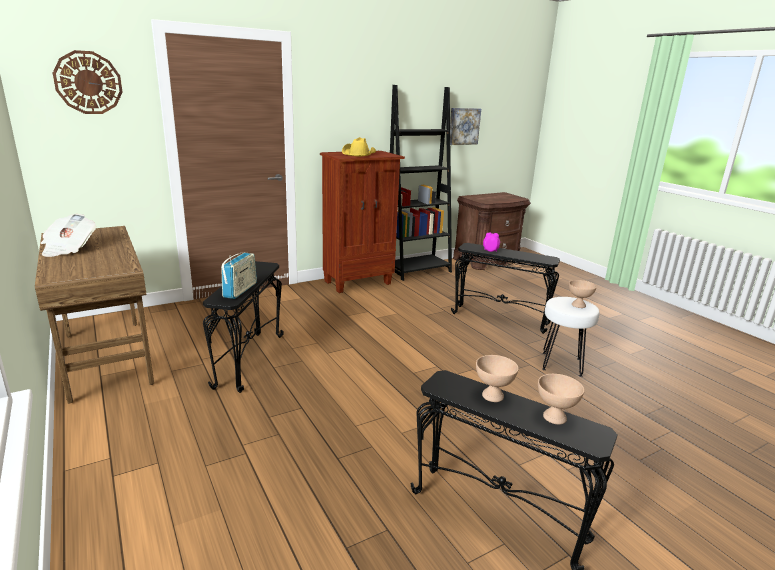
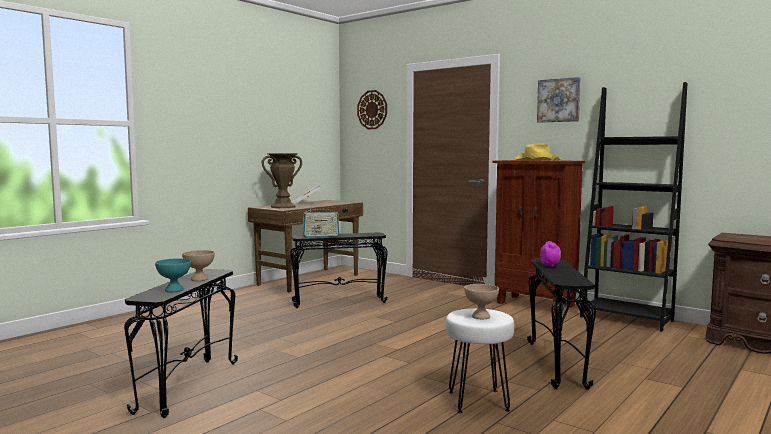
camera: 70 degrees right, 15 degrees down
(93, 266) = (283, 207): none -> brown vase
(463, 126) = (727, 132): picture -> picture (559, 100)
(554, 417) = (175, 290): beige bowl -> turquoise bowl

